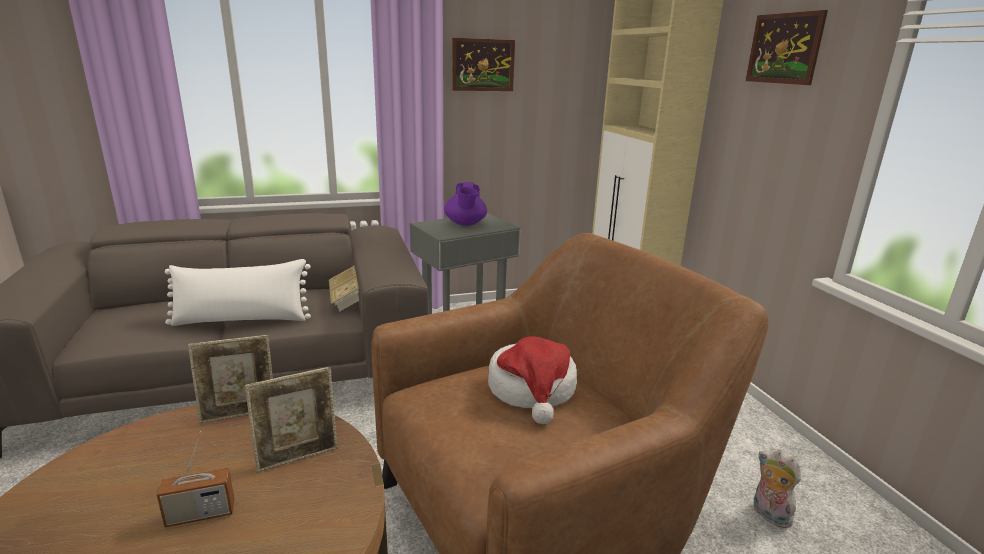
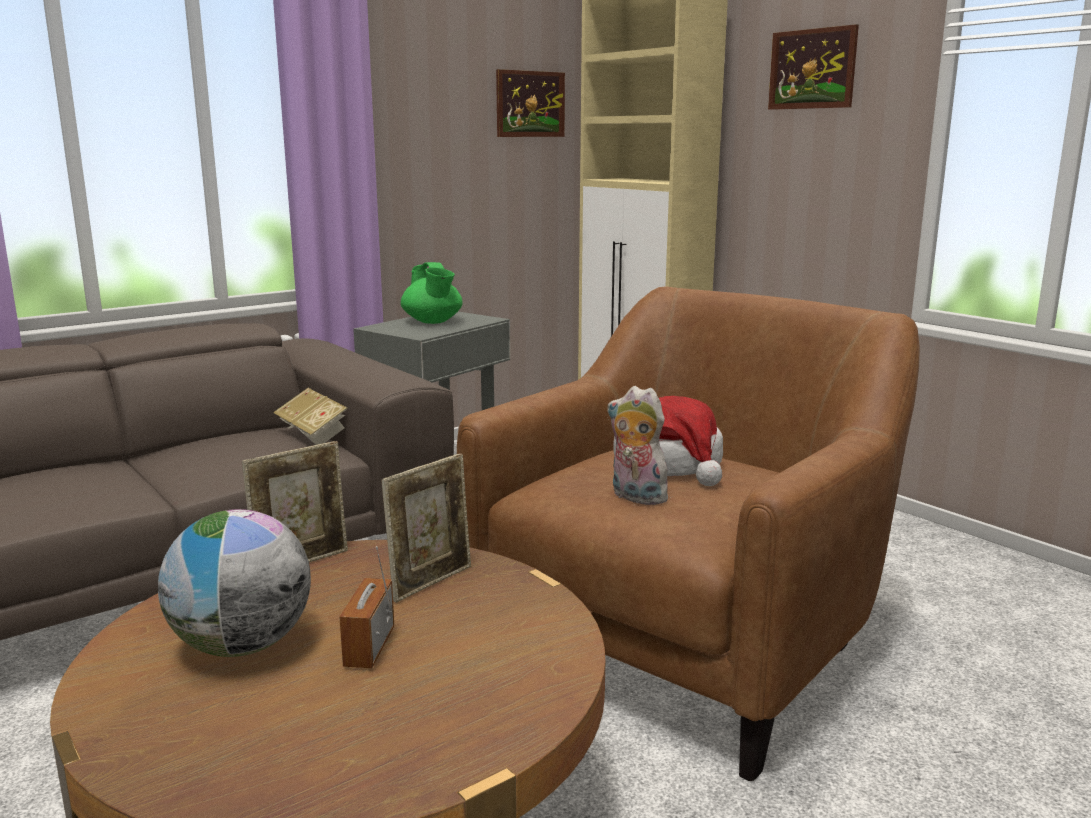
camera: 20 degrees left, 5 degrees down
(132, 486) = (242, 646): none -> globe
(201, 514) = (369, 647): radio -> radio turned 135 degrees clockwise
(242, 320) = (182, 475): white pillow -> none
(465, 224) = (432, 322): purple teapot -> green teapot
(483, 65) = (418, 103): picture -> picture (530, 104)
(768, 514) = (912, 582): plush toy -> plush toy (635, 497)

